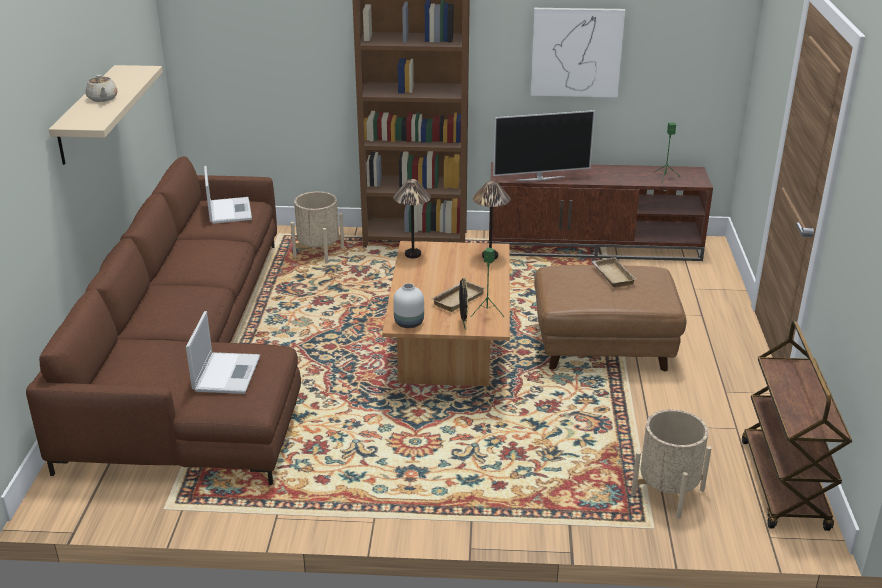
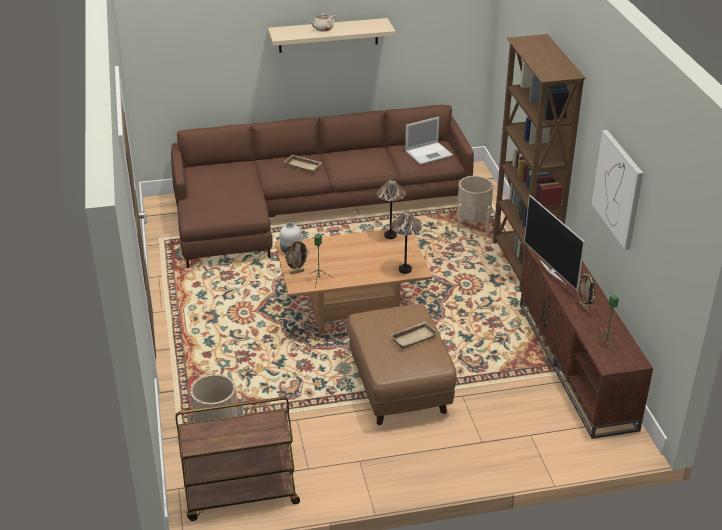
camera: 75 degrees right, 5 degrees up
(227, 373) = (221, 201): laptop -> none
(457, 299) = (332, 264): beige tray -> beige tray (304, 165)
(607, 176) = (584, 307): none -> picture frame

